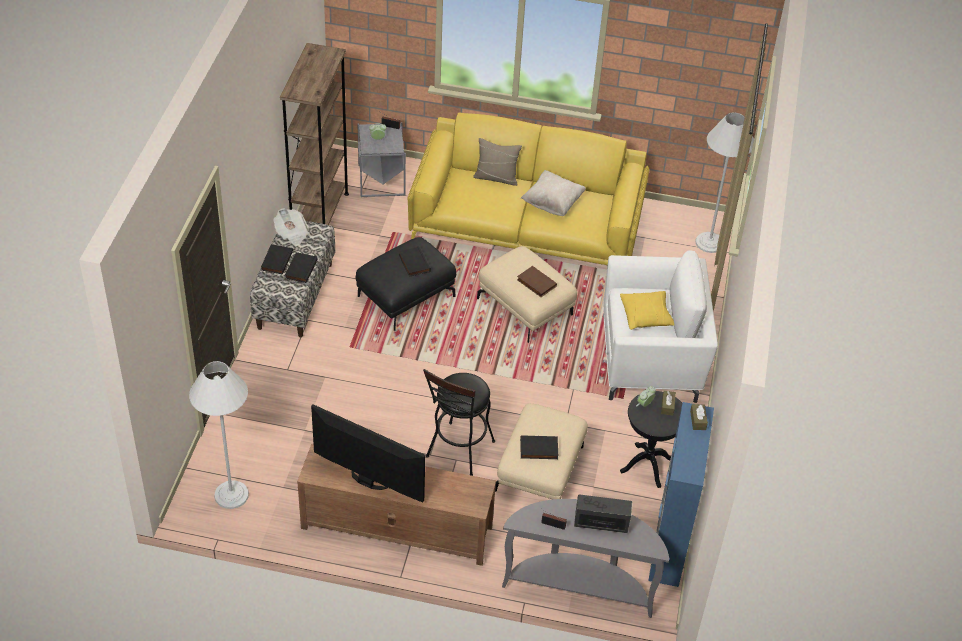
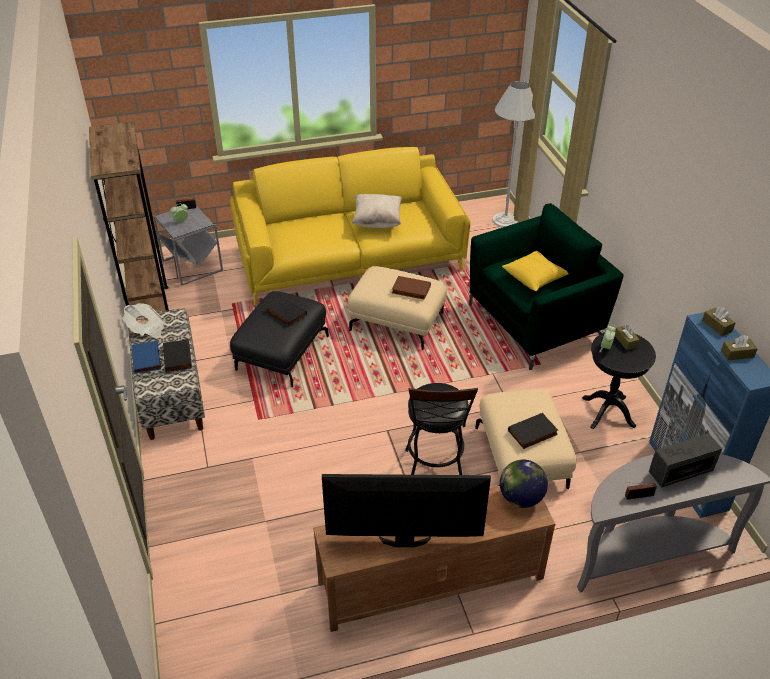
camera: 25 degrees left, 5 degrees down
(231, 495) = (227, 630): white floor lamp -> none
(276, 260) = (145, 359): black book -> blue book
(475, 490) = (521, 498): none -> globe
(496, 178) = (312, 218): beige pillow -> none
(651, 359) = (536, 323): white armchair -> green armchair
(690, 449) = (737, 354): none -> brown tissue box

